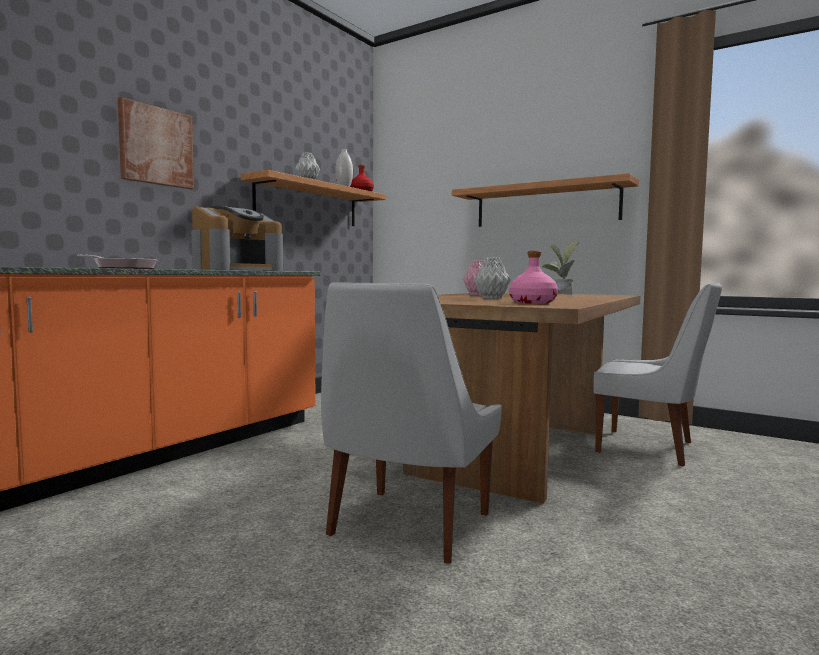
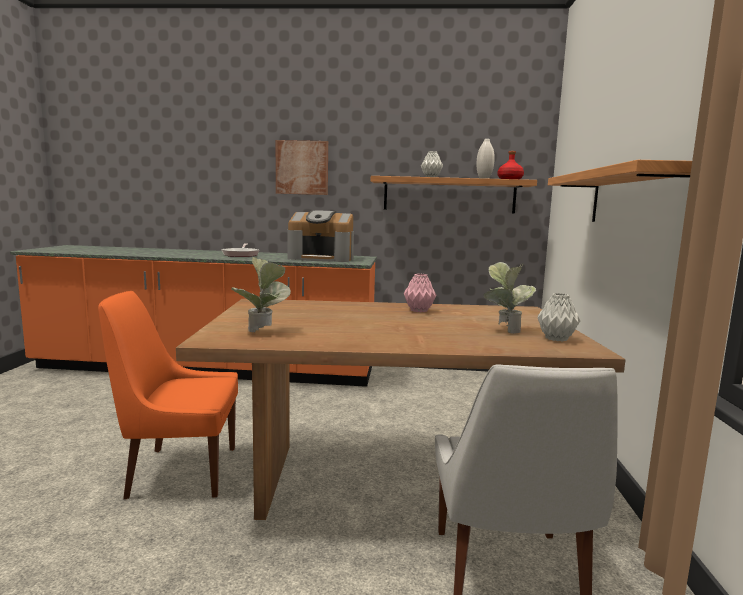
camera: 60 degrees right, 5 degrees up
(407, 527) = (178, 472): white chair -> orange chair
(492, 298) = (335, 319): grey vase -> grey vase (557, 339)
(532, 302) = (264, 332): pink bottle -> potted plant

